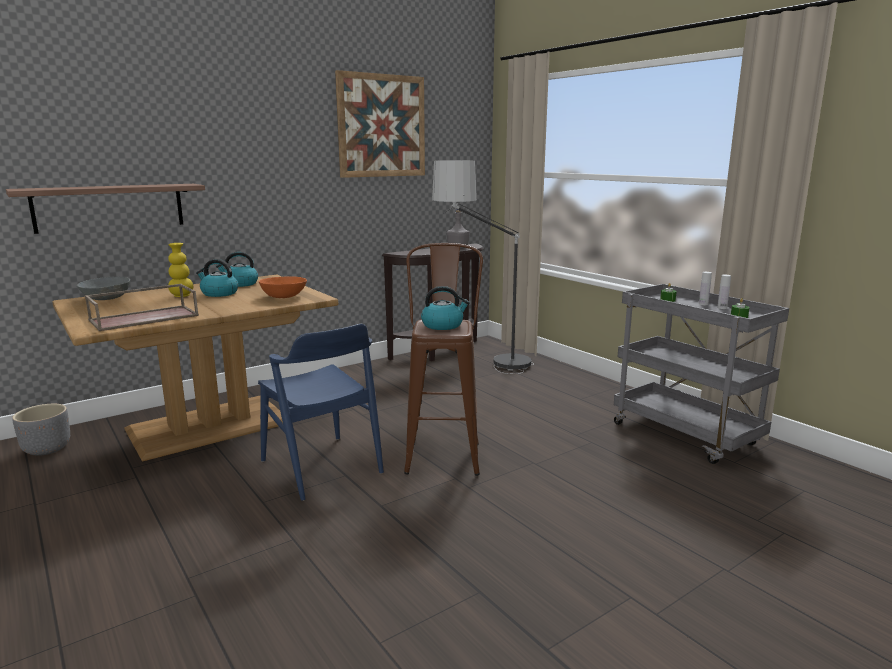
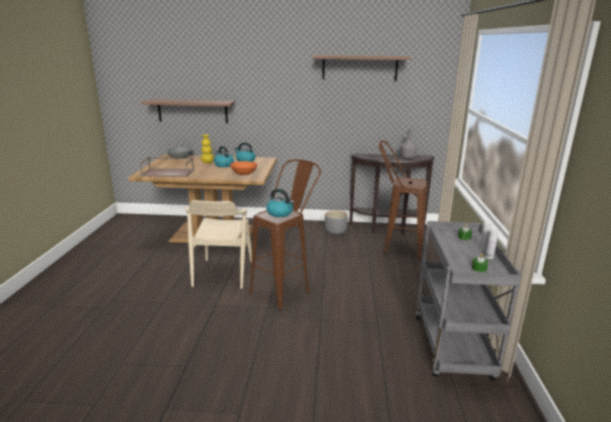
camera: 40 degrees right, 5 degrees up
(47, 449) = (150, 223): grey planter -> grey planter (335, 232)
(321, 467) = (223, 273): blue chair -> beige chair
(381, 126) = (359, 67): picture -> shelf
(485, 369) = (395, 248): floor lamp -> brown stool

